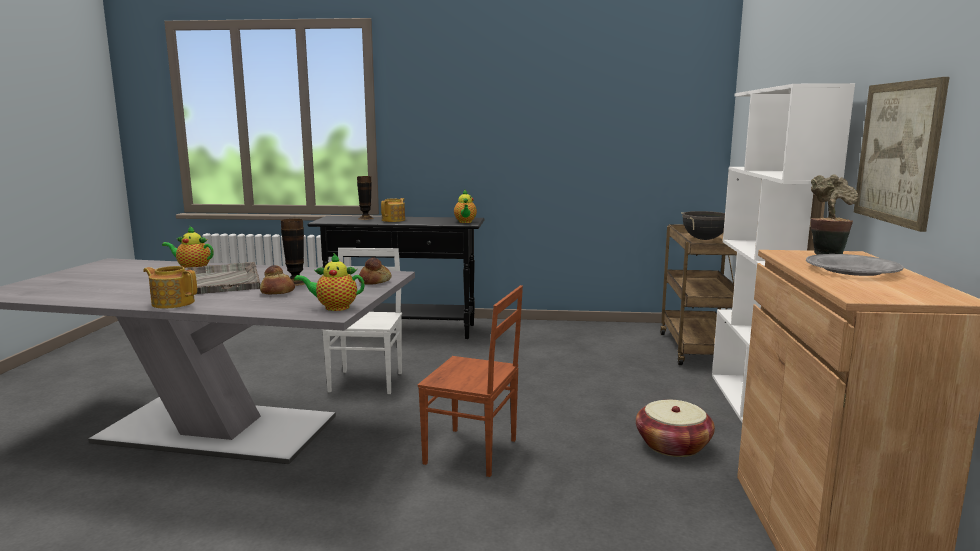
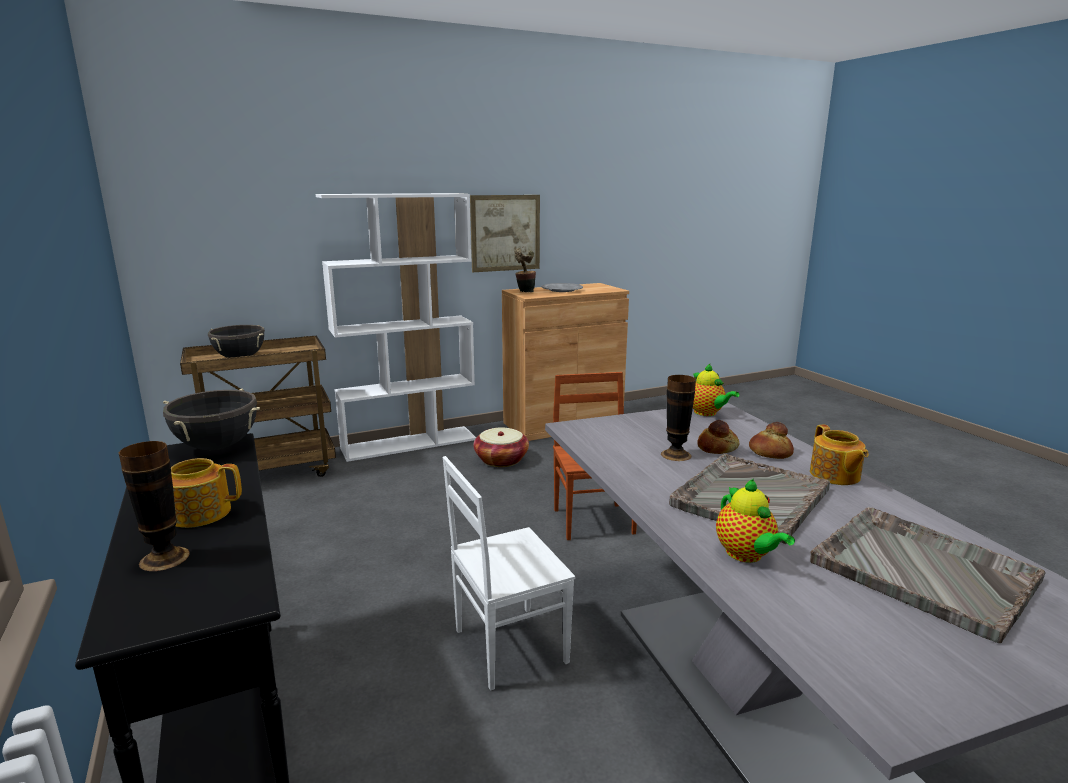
camera: 120 degrees left, 5 degrees up
(99, 285) = (920, 570): none -> grey tray
(375, 281) = (612, 425): bread -> bread (769, 453)
(465, 222) = (217, 447): teapot -> black cooking pot

